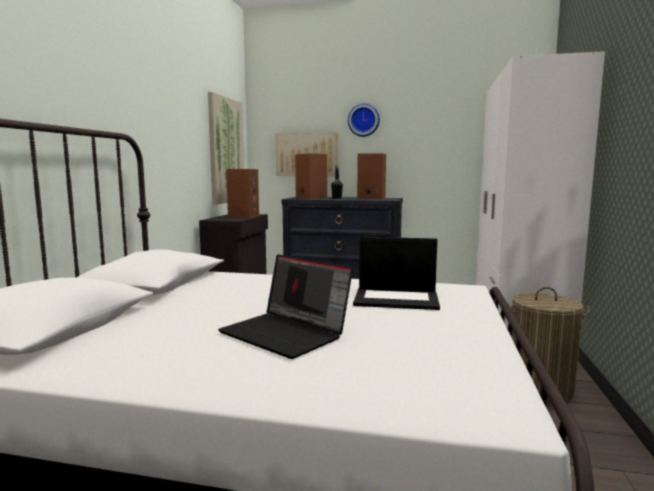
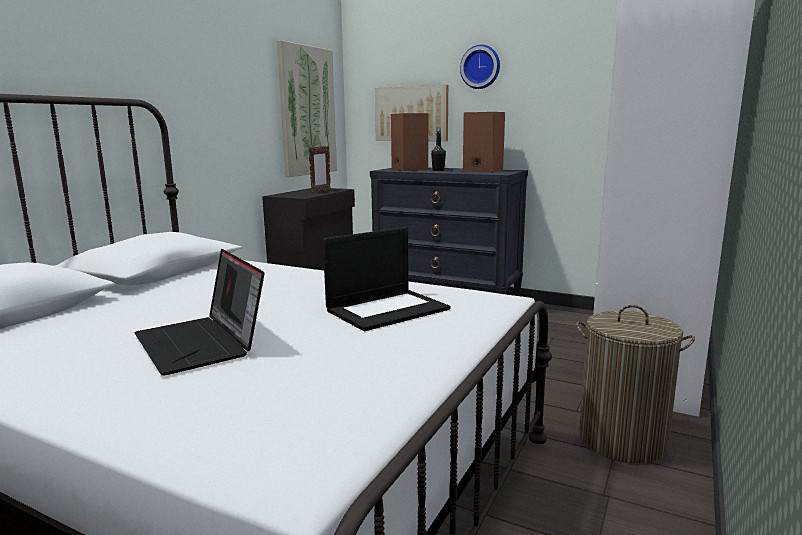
camera: 15 degrees right, 5 degrees up
(243, 216) = (320, 191): brown speaker -> picture frame
(397, 299) = (388, 309): laptop -> laptop turned 60 degrees counterclockwise

